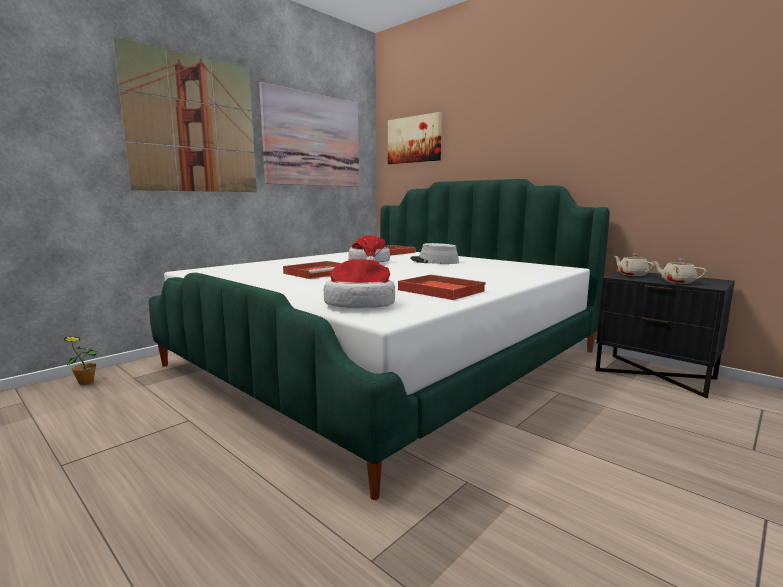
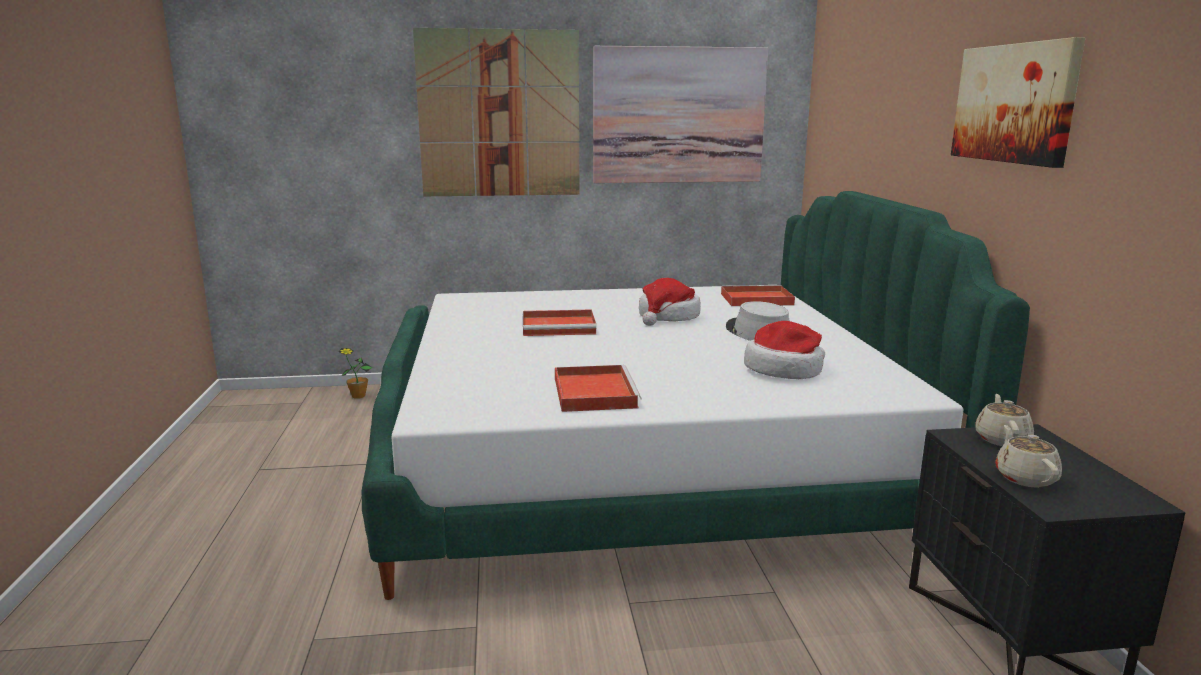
camera: 40 degrees right, 5 degrees up
(360, 304) = (465, 390): hat -> hat (784, 370)
(414, 139) = (842, 110): picture -> picture (1014, 103)

